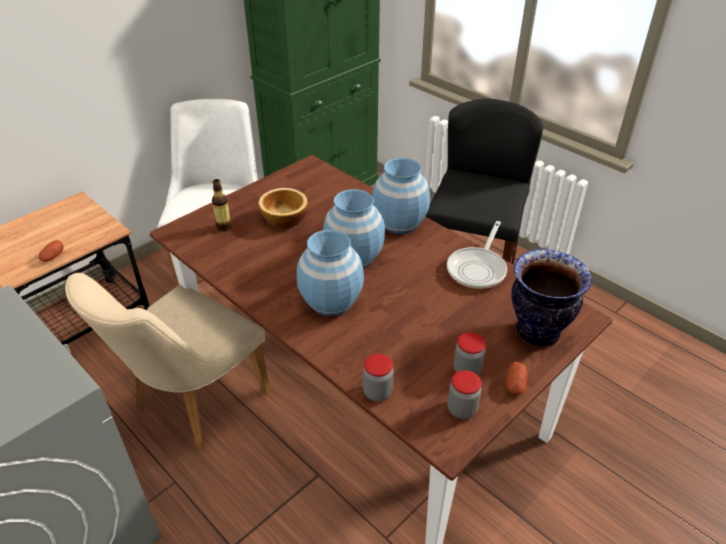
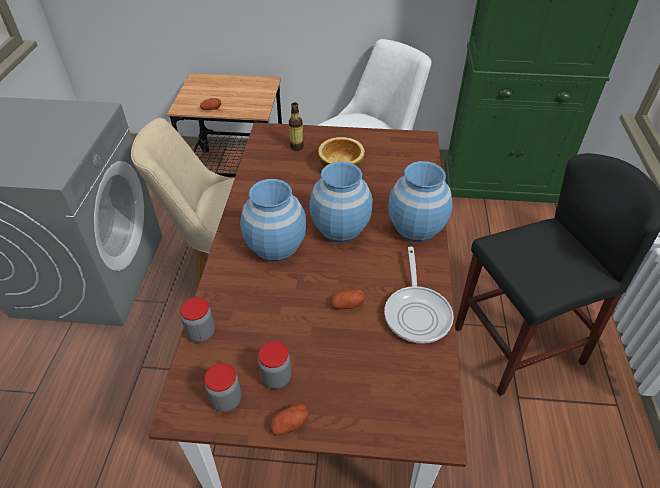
camera: 50 degrees right, 5 degrees up
(435, 296) = (347, 305): none -> potato
(478, 269) = (417, 313): frying pan -> frying pan turned 75 degrees counterclockwise
(538, 333) = (376, 406): vase -> none

